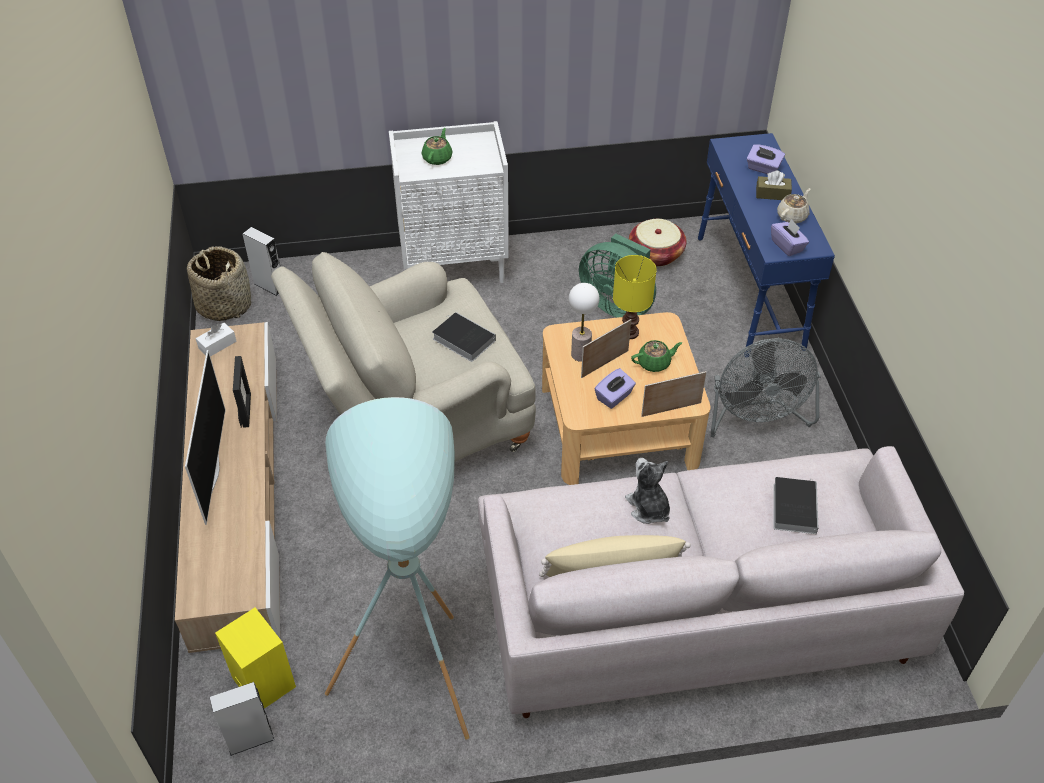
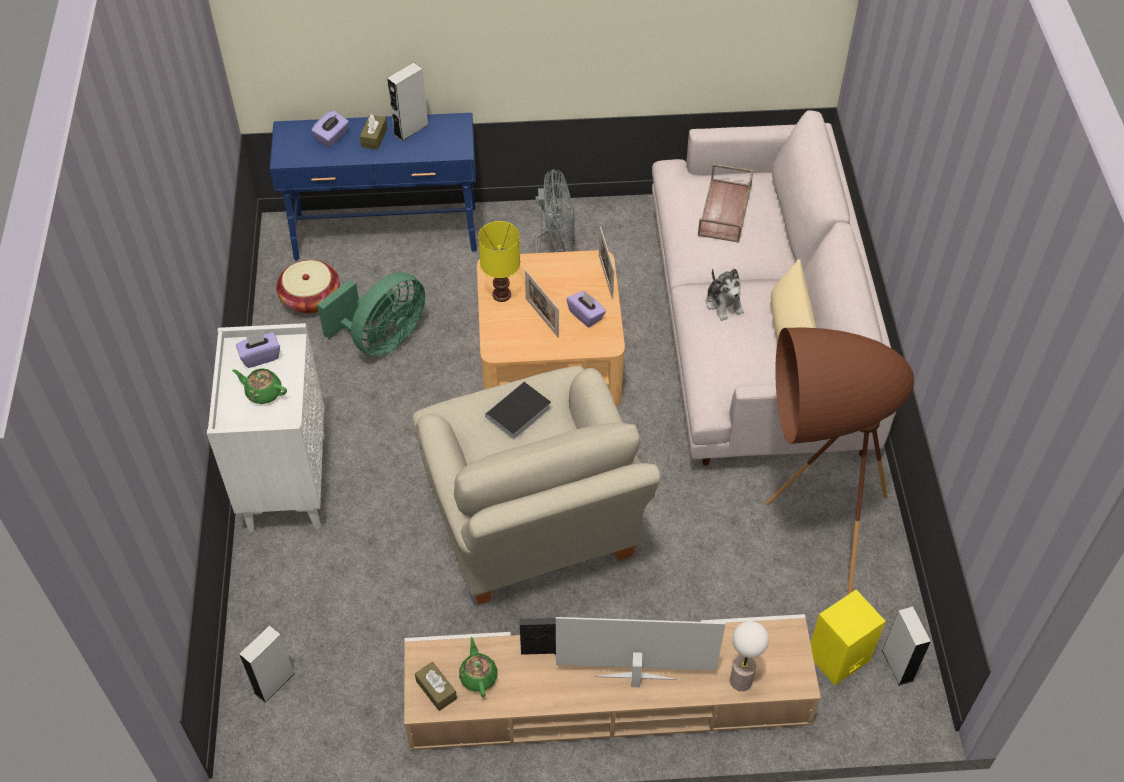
camera: 85 degrees left, 5 degrees up
(217, 345) = (436, 690): white tissue box -> brown tissue box
(224, 305) = (298, 735): basket -> none
(414, 655) = (807, 533): turquoise floor lamp -> brown floor lamp
(580, 354) = (526, 335): table lamp -> table lamp (741, 681)
(648, 508) = (723, 303): plush toy -> plush toy turned 90 degrees counterclockwise
(654, 363) = (545, 281): green teapot -> green teapot (478, 676)
(787, 246) = (453, 140): purple tissue box -> purple tissue box (260, 356)
(792, 216) = (411, 129): beige teapot -> grey speaker
(794, 506) = (725, 211): book -> brown tray

